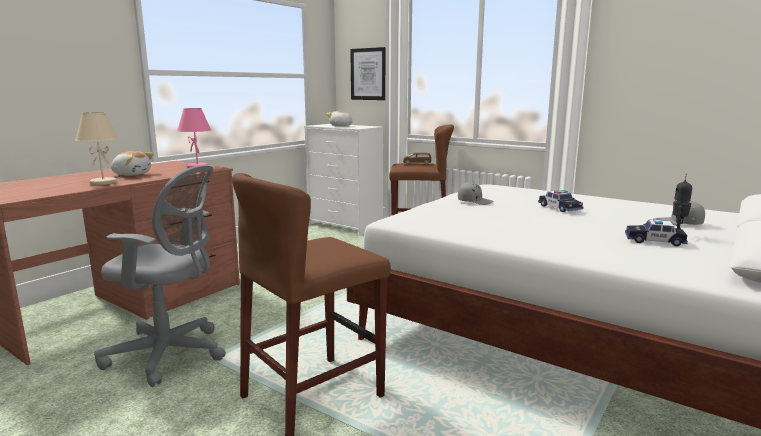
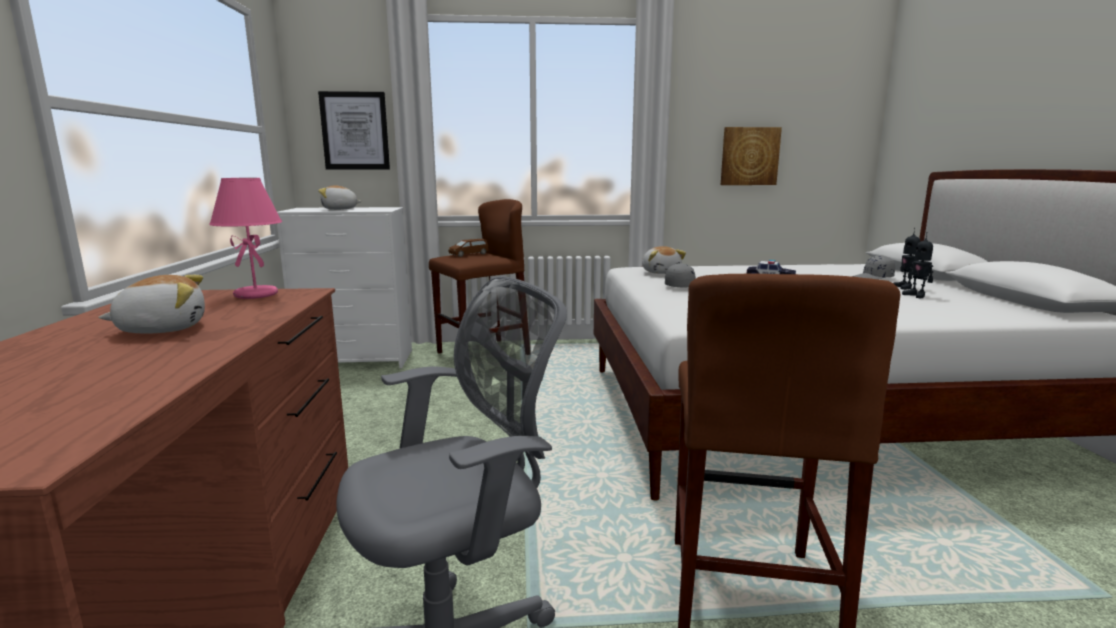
camera: 40 degrees left, 0 degrees up
(103, 183) = (168, 357): beige table lamp -> none
(496, 190) = (661, 272): none -> plush toy
(654, 241) = (916, 295): toy car -> toy robot
(678, 92) = (749, 156): none -> picture

